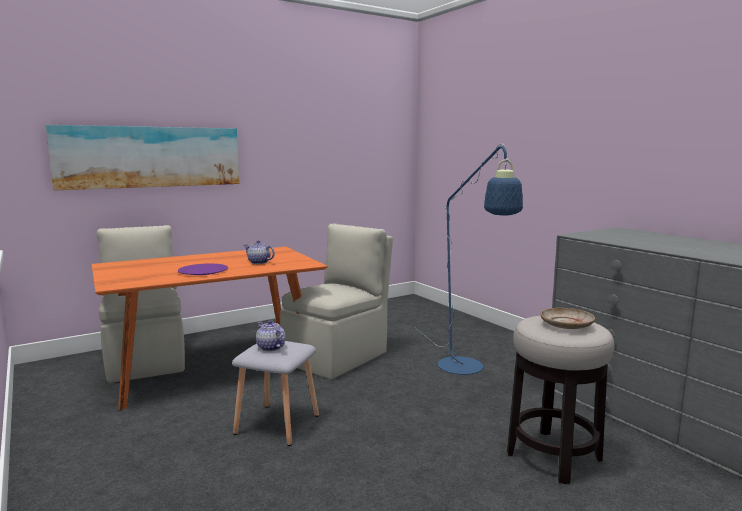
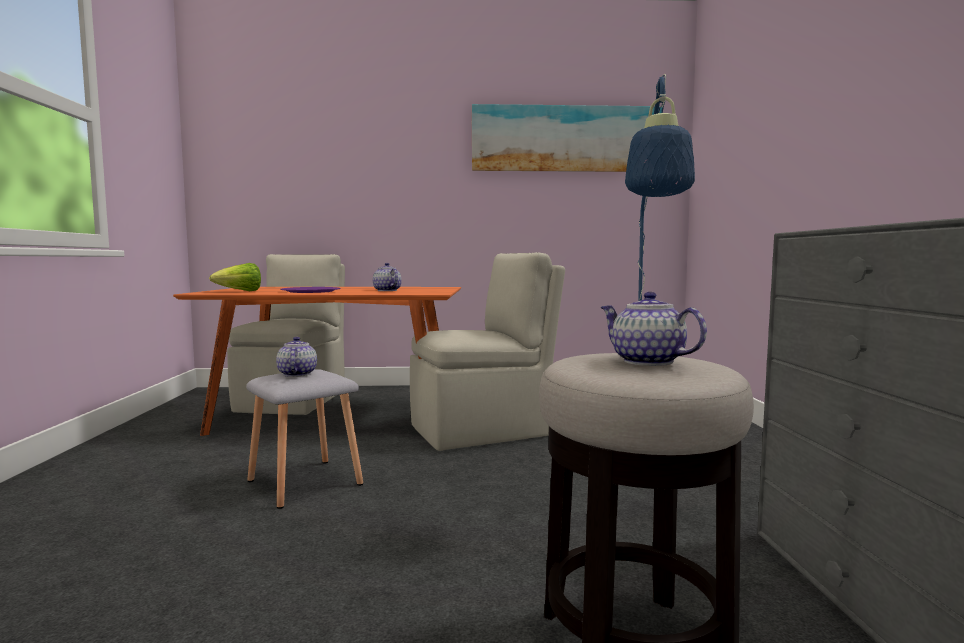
camera: 30 degrees right, 5 degrees down
(139, 278) = (240, 291): none -> lettuce
(150, 157) = (334, 183): picture -> picture (565, 139)
(567, 325) = (646, 361): beige plate -> teapot

